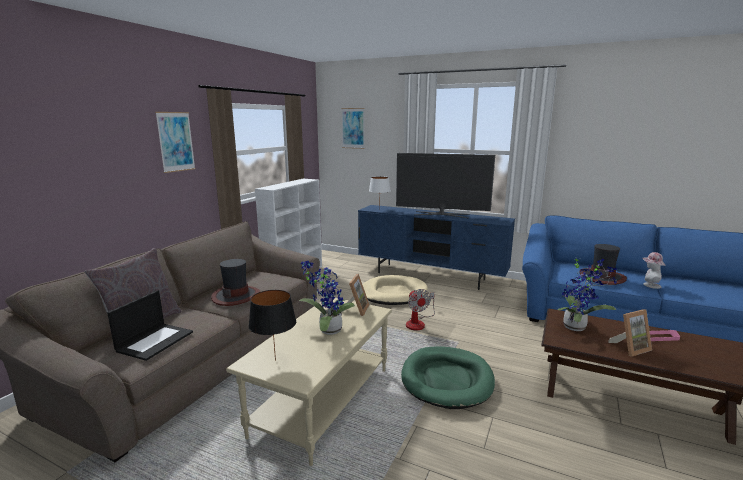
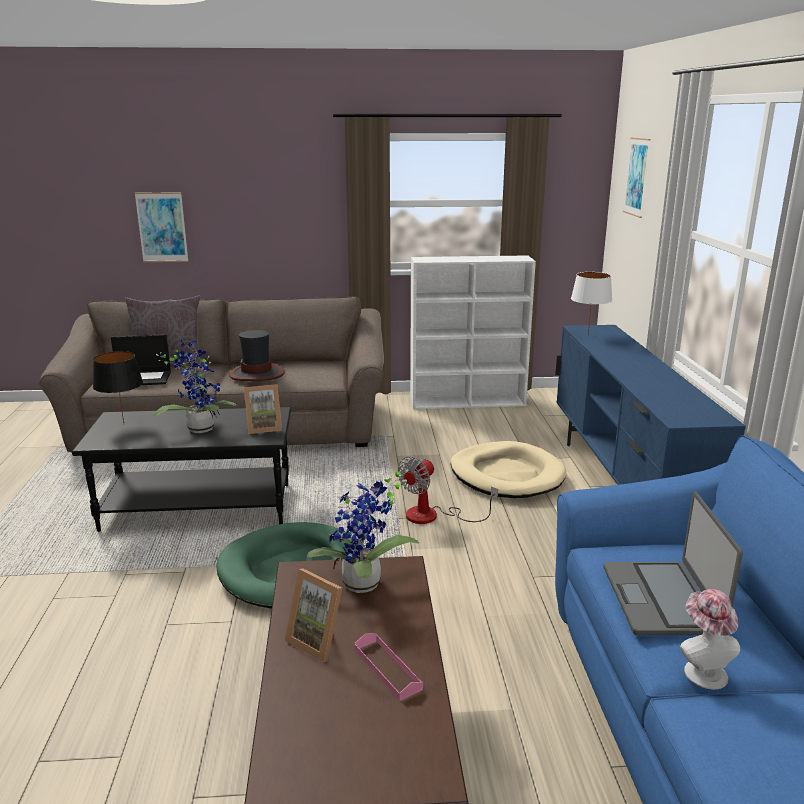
camera: 60 degrees right, 5 degrees up
(176, 142) = (304, 184): picture -> picture (162, 227)
(322, 400) = (199, 506): beige coffee table -> black coffee table
(441, 214) = (643, 371): television -> none
(602, 277) = (662, 599): hat -> laptop

